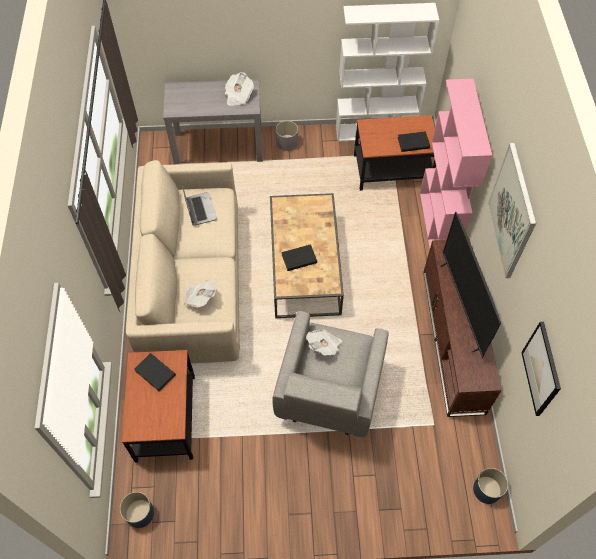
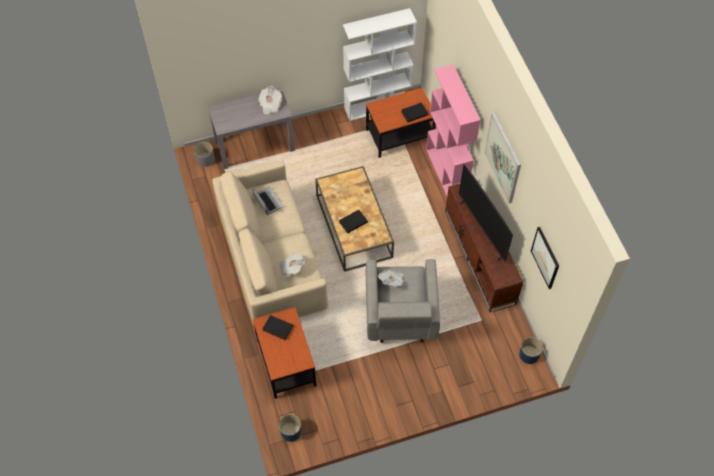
camera: 15 degrees left, 0 degrees up
(286, 142) = (309, 130): grey planter -> grey planter (205, 159)

